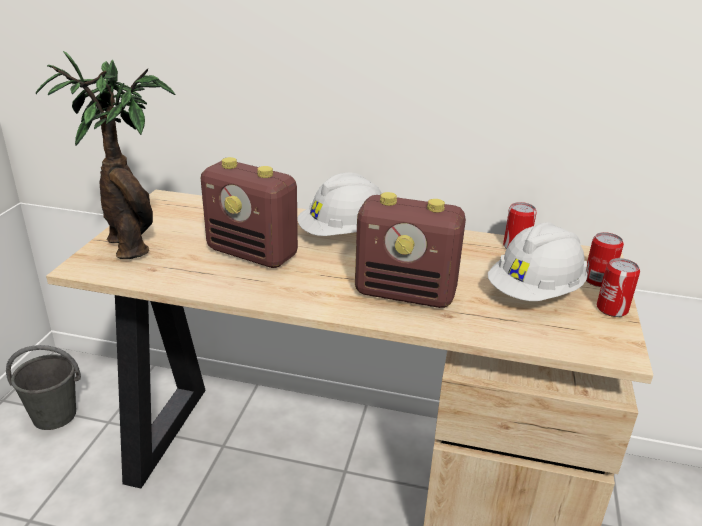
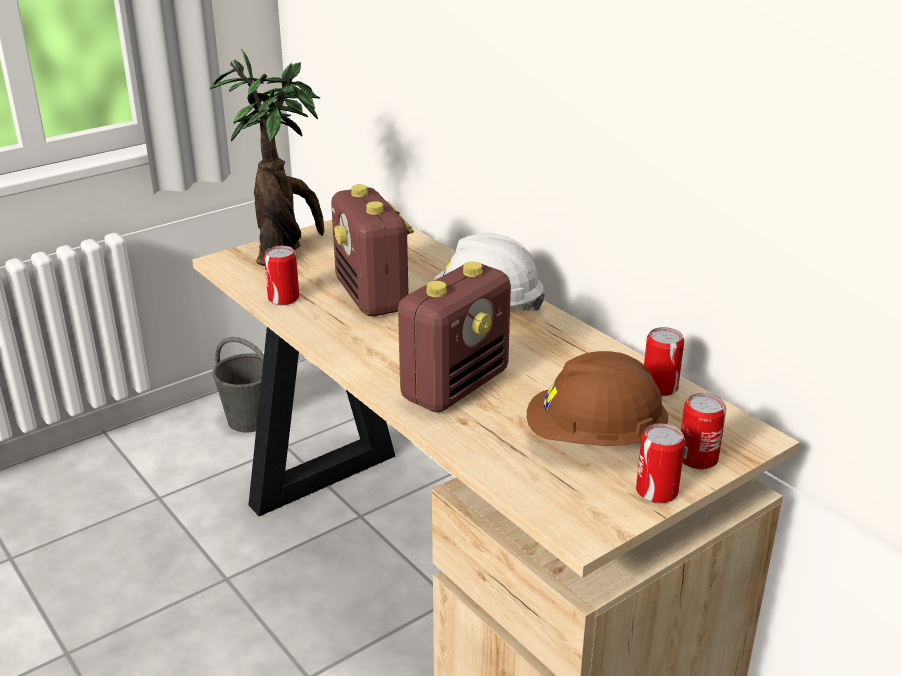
camera: 40 degrees right, 0 degrees up
(183, 279) = (283, 298): none -> can
(406, 293) = (455, 386): radio -> radio turned 105 degrees counterclockwise
(535, 293) = (594, 439): white hard hat -> brown hard hat

